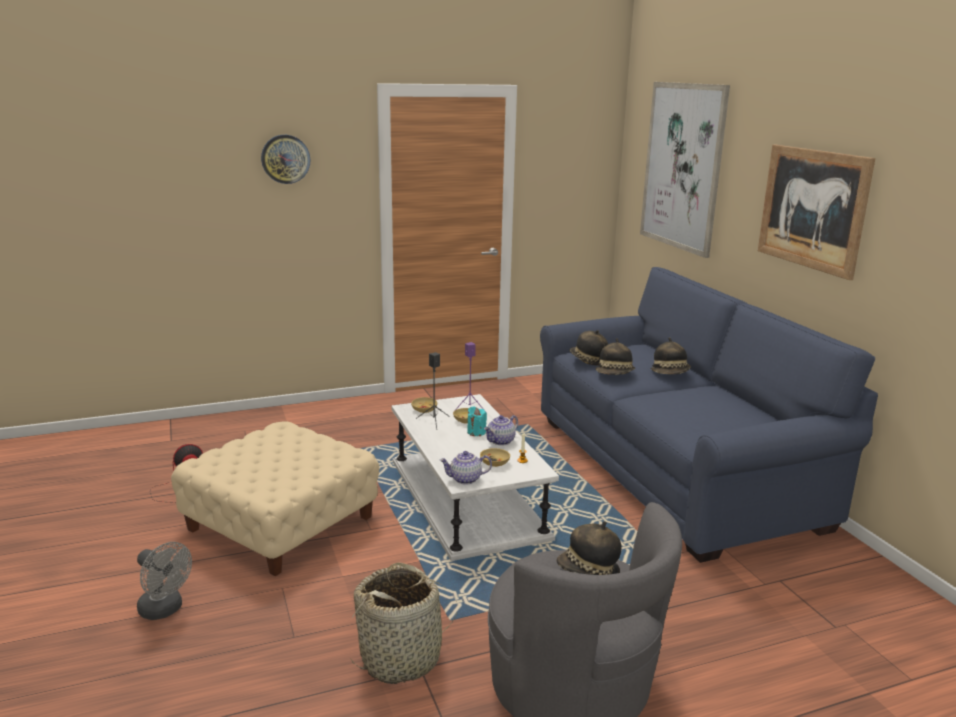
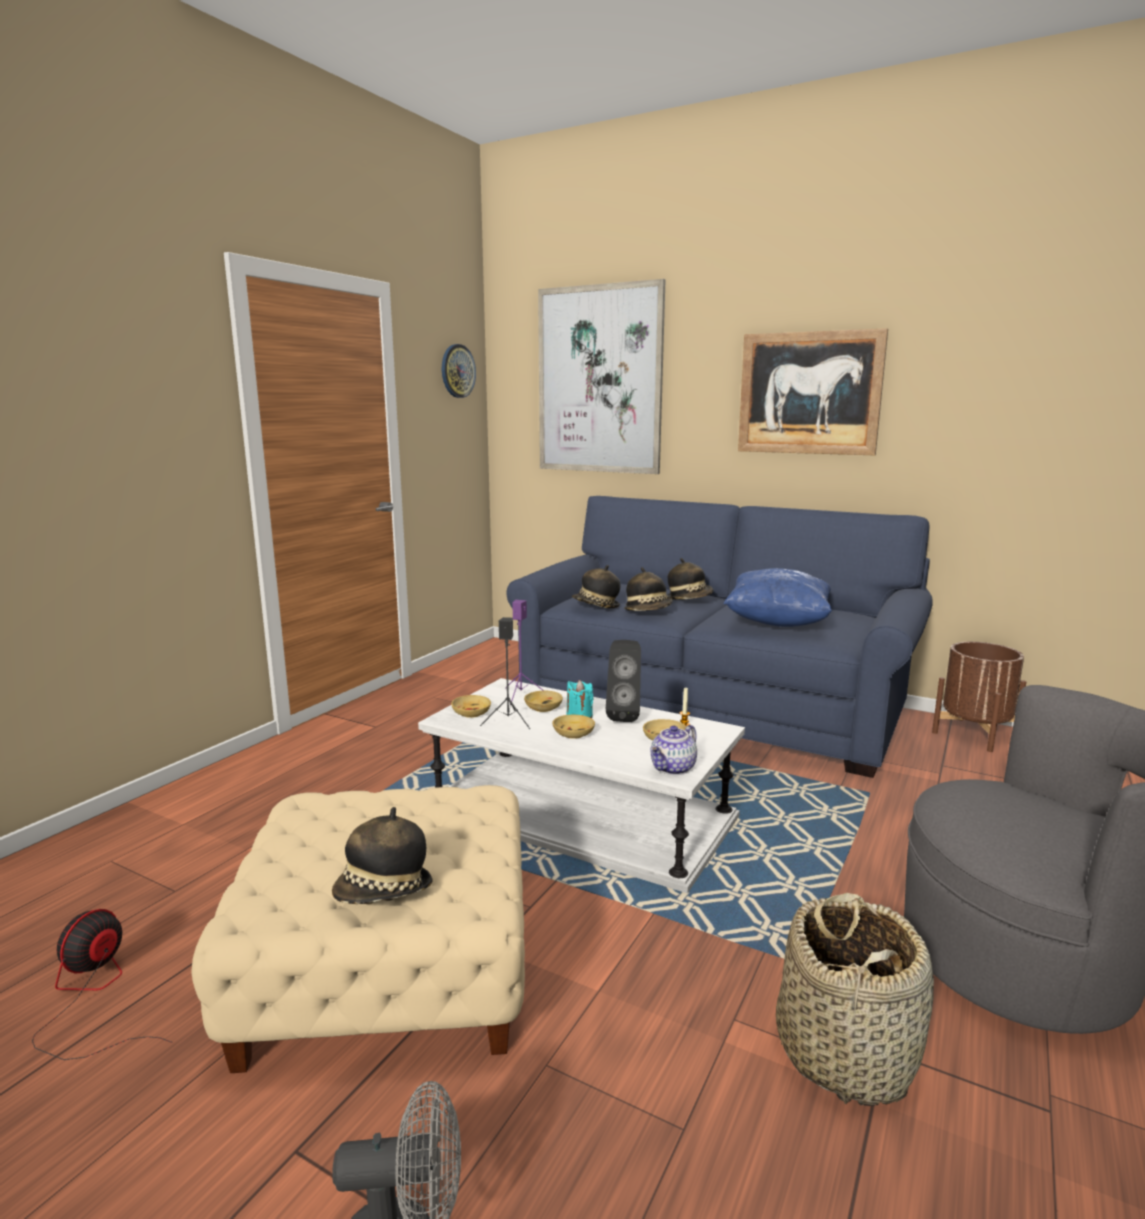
camera: 40 degrees left, 5 degrees down
(285, 159) = (95, 363): wall clock -> wall clock (457, 371)
(453, 441) = (573, 734): none -> beige bowl
(501, 441) = (624, 716): teapot -> black speaker
(588, 572) = (1013, 797): hat -> hat (384, 893)
(689, 411) = (777, 622): none -> blue pillow
(869, 575) = (974, 734): none -> brown planter

